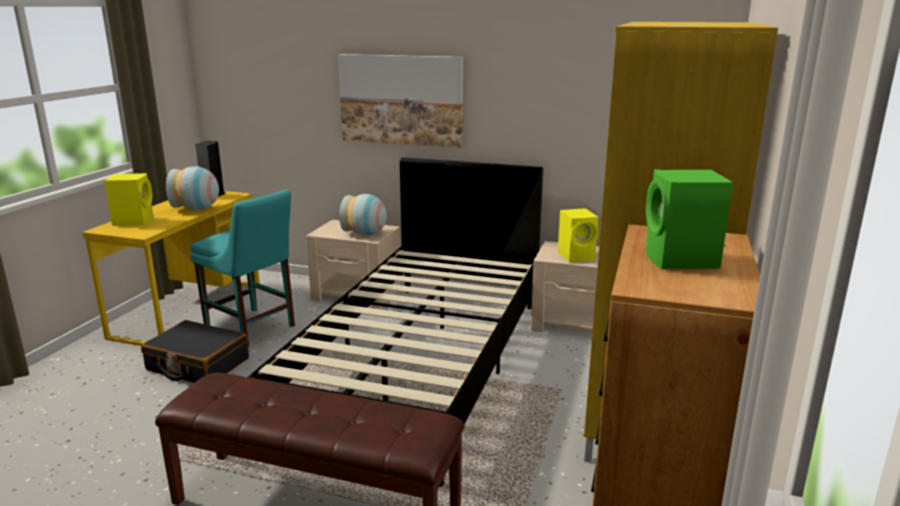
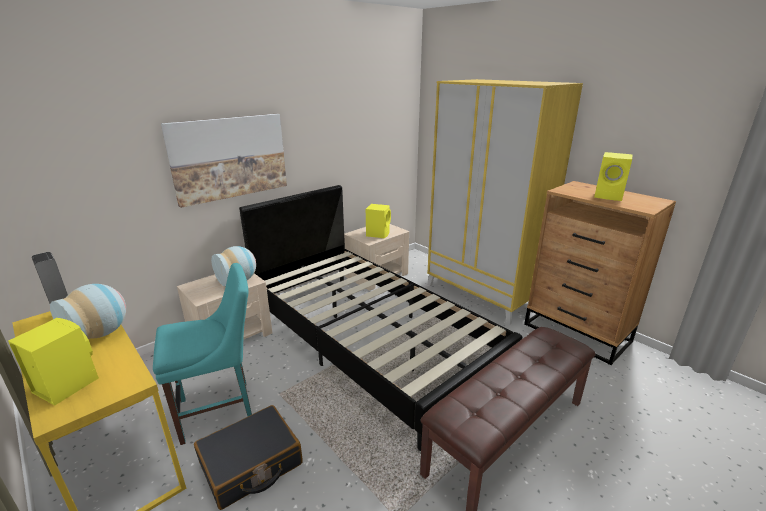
camera: 60 degrees left, 5 degrees up
(681, 261) = (609, 196): green speaker -> yellow speaker

